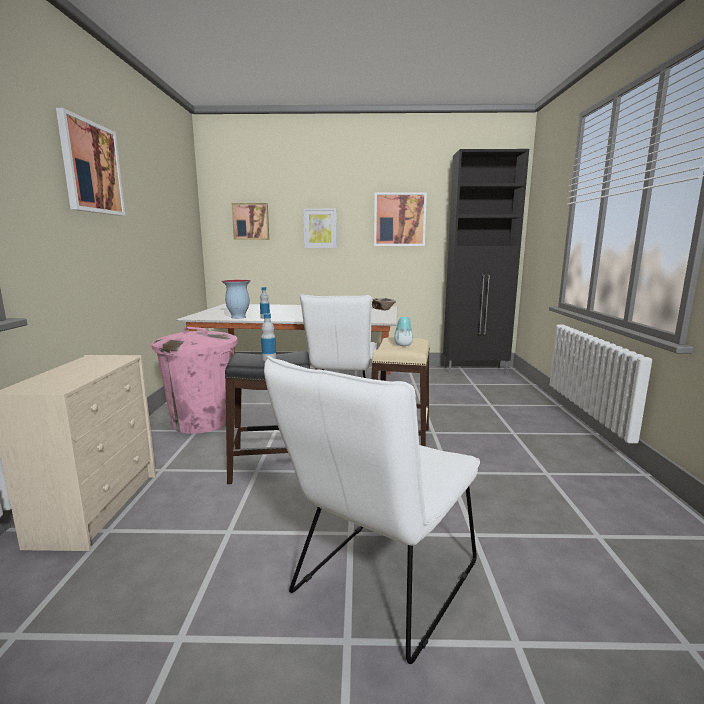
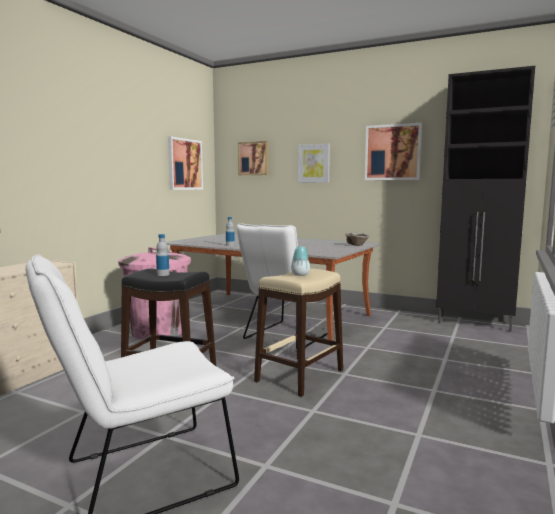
camera: 25 degrees right, 5 degrees down
(91, 168) = (84, 119): picture -> picture (184, 164)
(238, 317) = (209, 243): vase -> none

